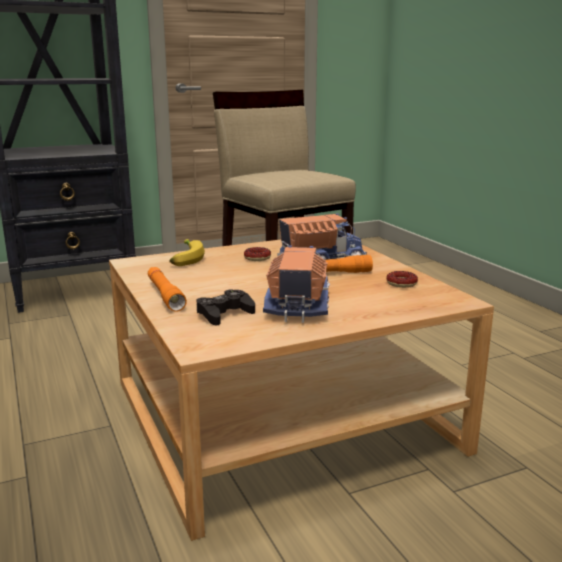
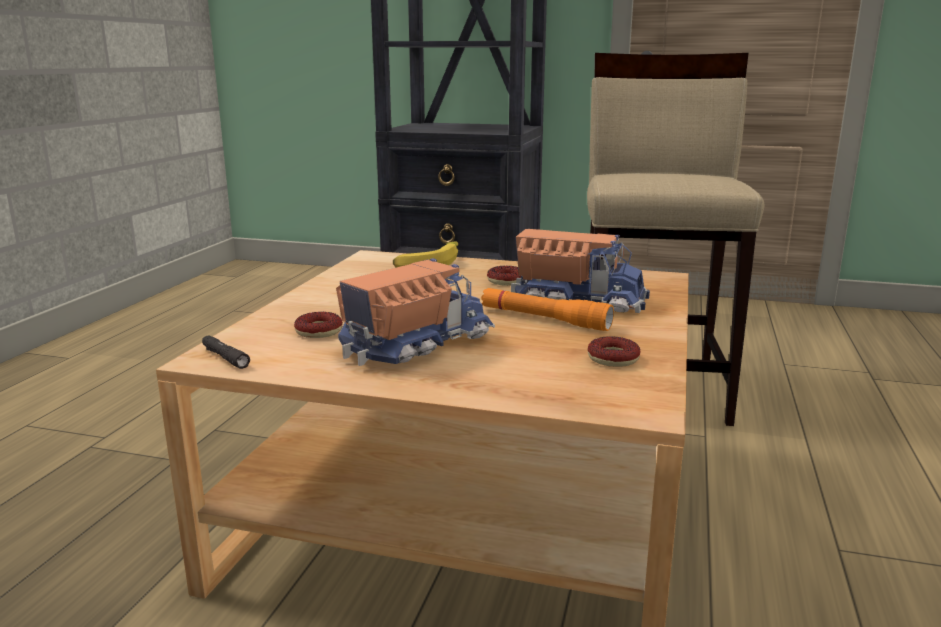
camera: 40 degrees right, 0 degrees up
(165, 295) = (317, 296): orange flashlight -> none
(208, 345) = (224, 358): none -> black flashlight
(224, 314) = (319, 331): black game controller -> donut

